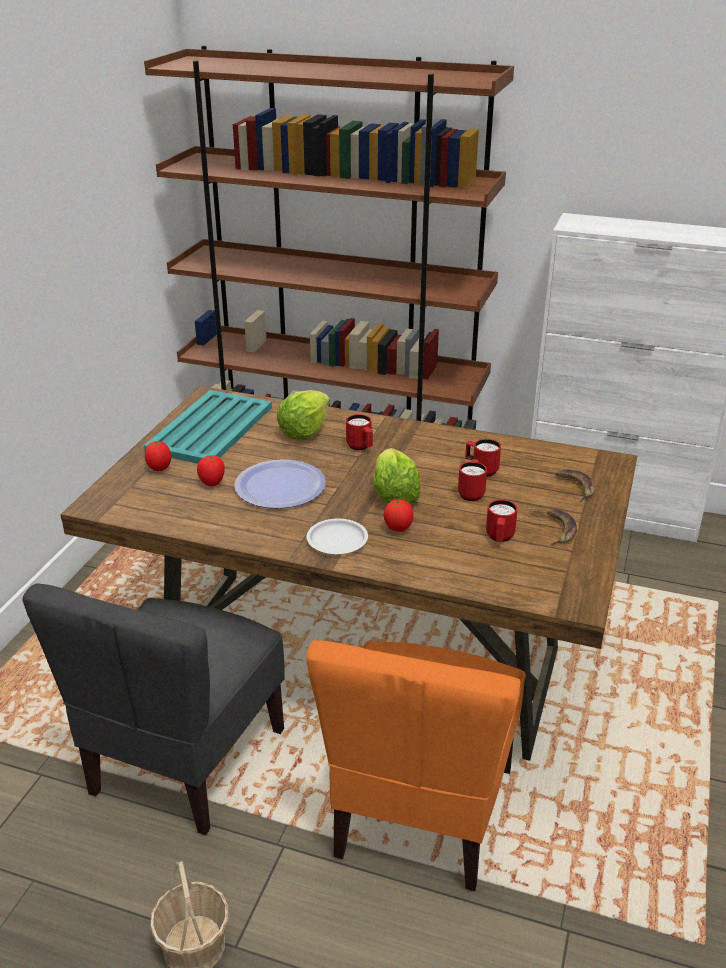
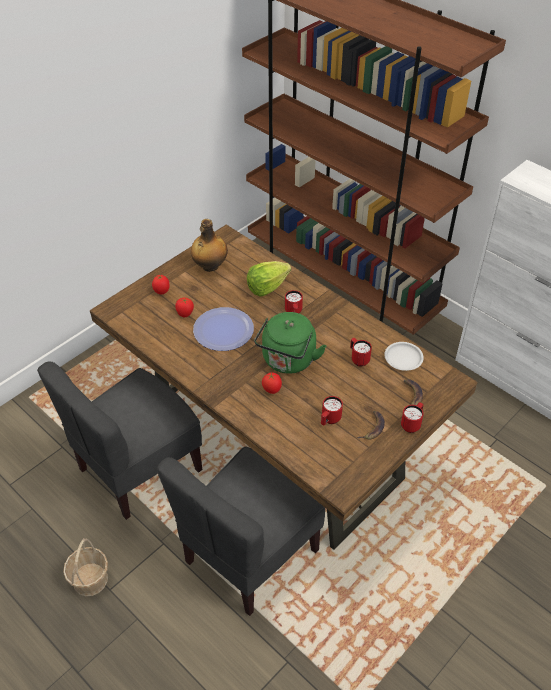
camera: 25 degrees right, 15 degrees up
(209, 429) = (210, 266): turquoise tray -> bottle
(337, 540) = (230, 386): white plate -> white plate (403, 358)
(394, 495) = (288, 361): lettuce -> green kettle
(421, 811) = (249, 555): orange chair -> grey chair
(471, 493) = (338, 376): red mug -> red mug (412, 424)

